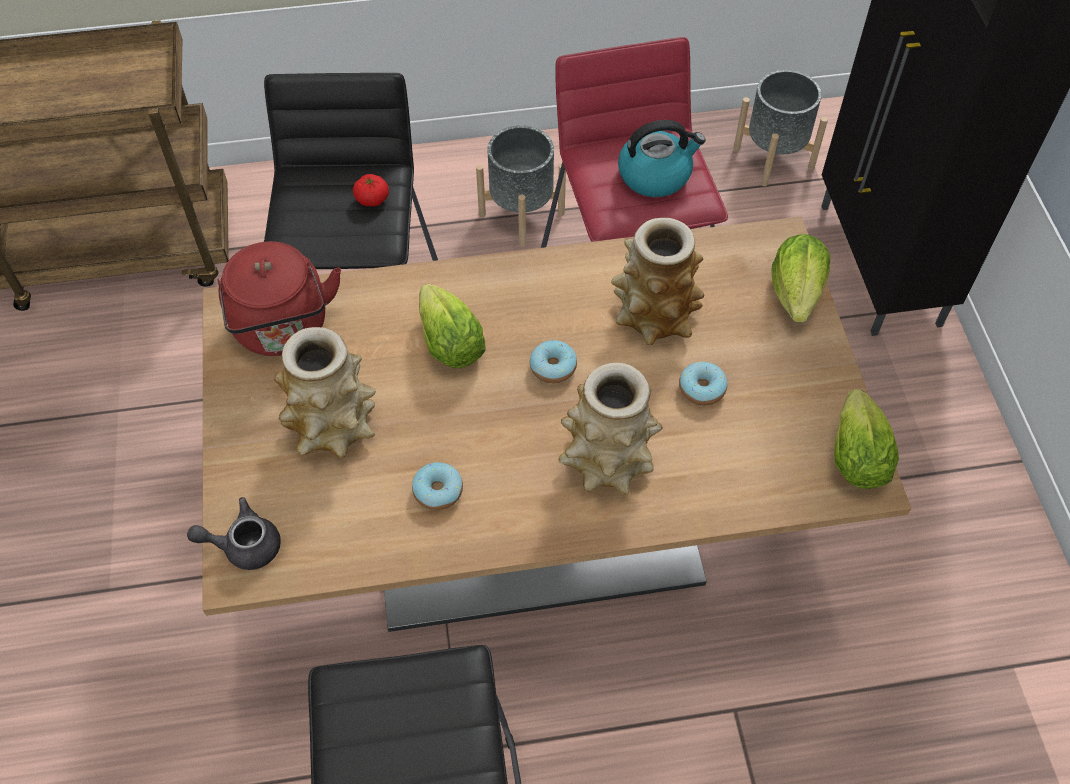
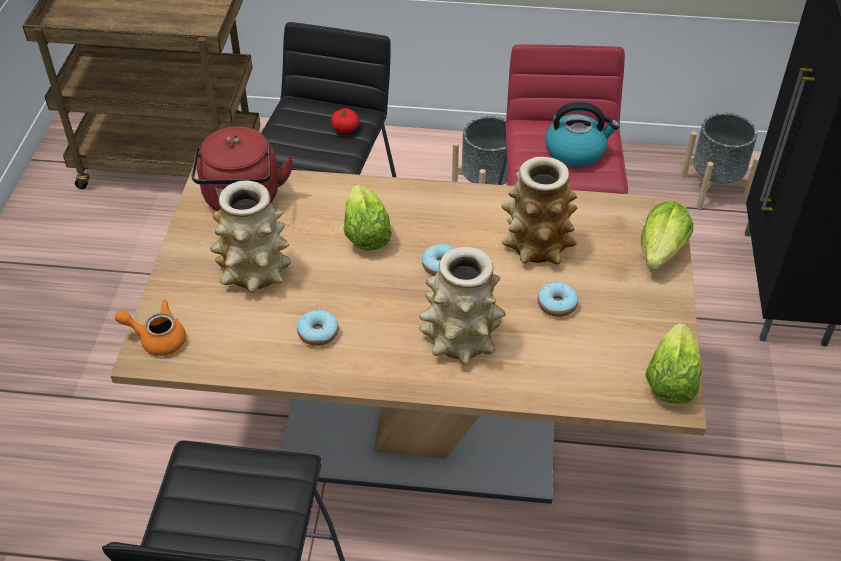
camera: 15 degrees right, 10 degrees down
(244, 545) = (157, 339): grey teapot -> orange teapot

